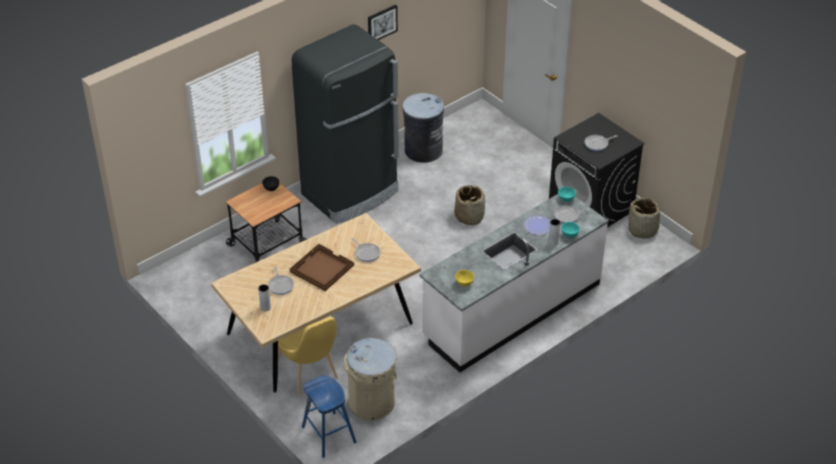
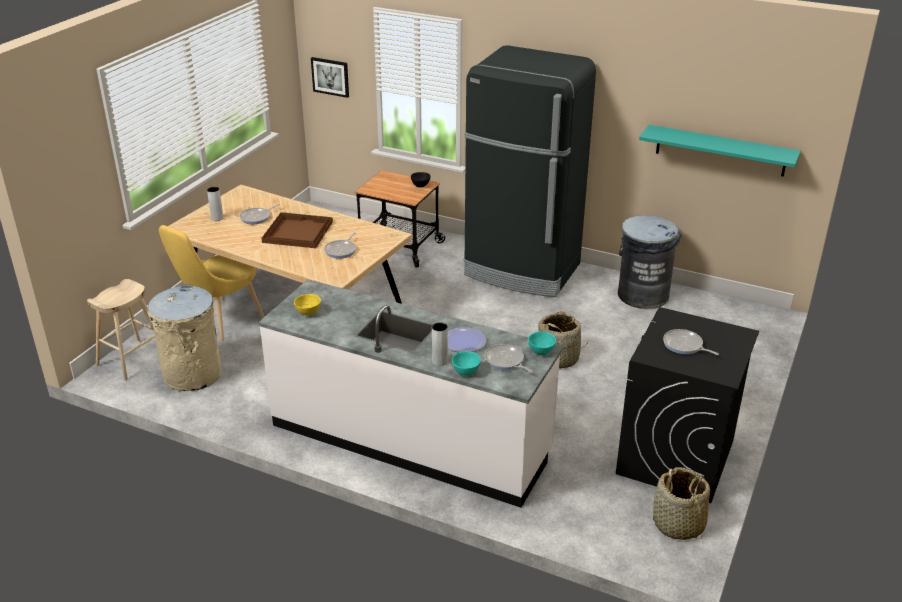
camera: 65 degrees right, 10 degrees down
(328, 434) = (132, 359): blue stool -> beige stool
(382, 23) = (637, 87): picture -> picture (330, 76)
(433, 31) = (720, 150): none -> turquoise shelf

